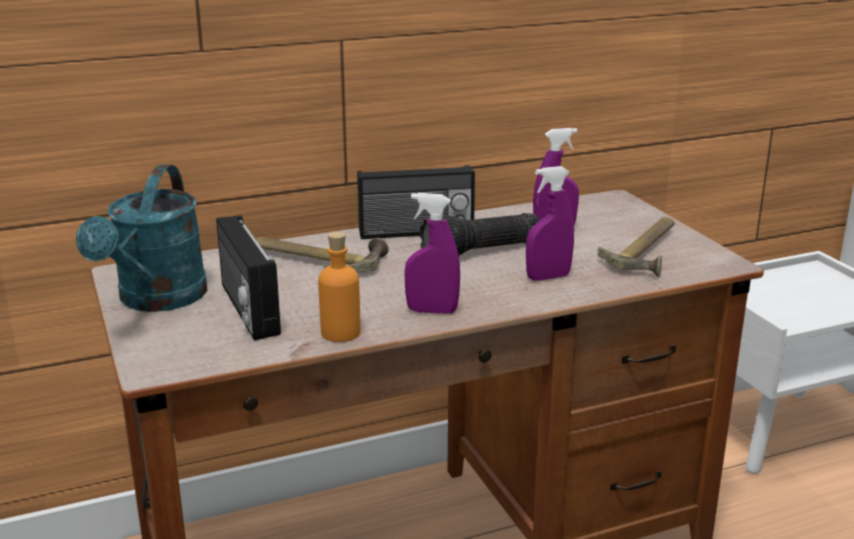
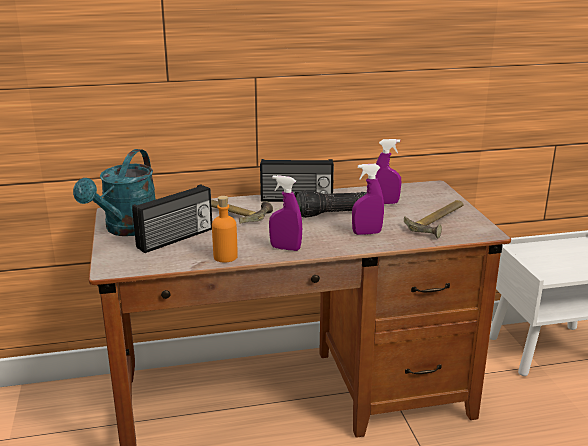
camera: 10 degrees right, 0 degrees up
(247, 309) = (176, 239): radio -> radio turned 120 degrees counterclockwise

